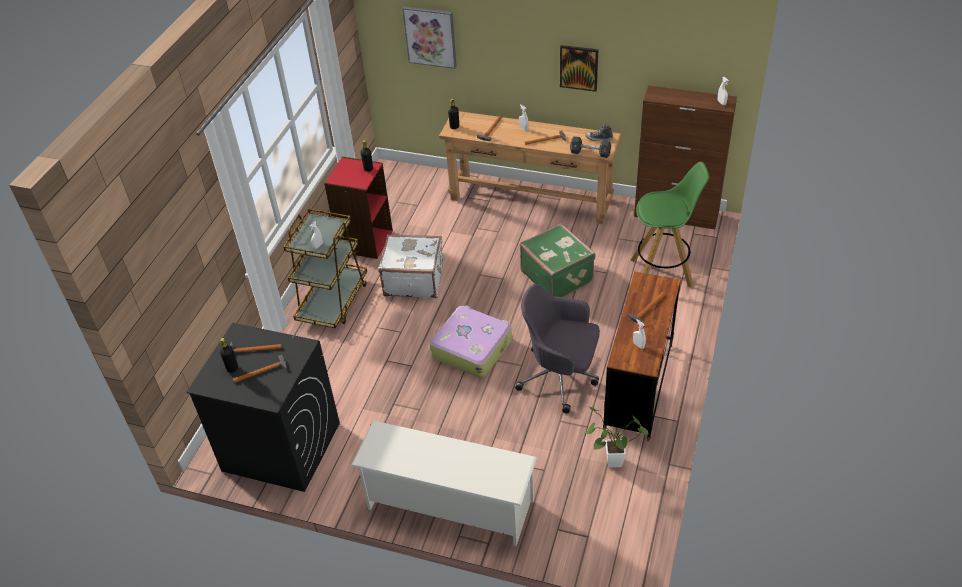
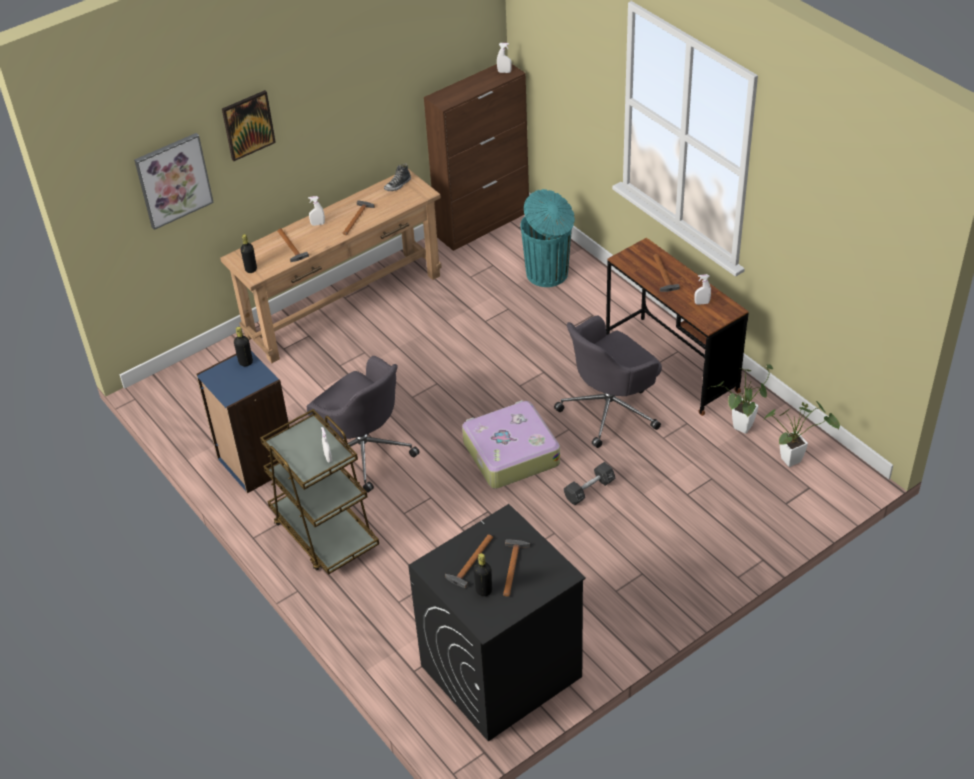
camera: 55 degrees left, 0 degrees up
(365, 241) = (256, 462): red bookcase -> blue bookcase
(413, 280) = (364, 451): white suitcase -> grey office chair
(449, 505) = (695, 567): white shoe rack -> none
(557, 276) = (476, 343): green suitcase -> none
(579, 67) = (348, 119): picture -> picture (248, 125)
(590, 153) = (412, 201): black dumbbell -> black dumbbell (589, 490)
(610, 512) = (794, 459): none -> potted plant
(662, 273) = (548, 274): green stool -> turquoise trash can

